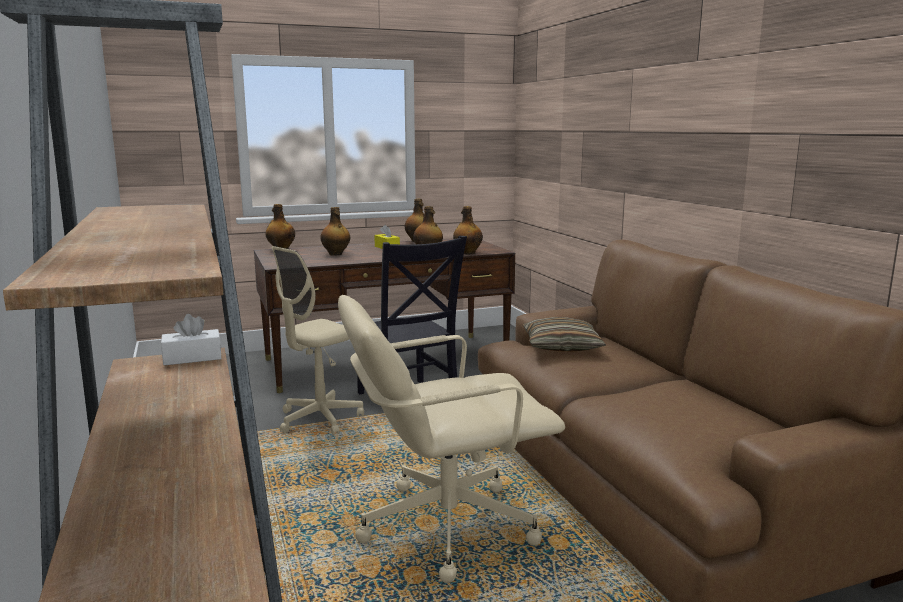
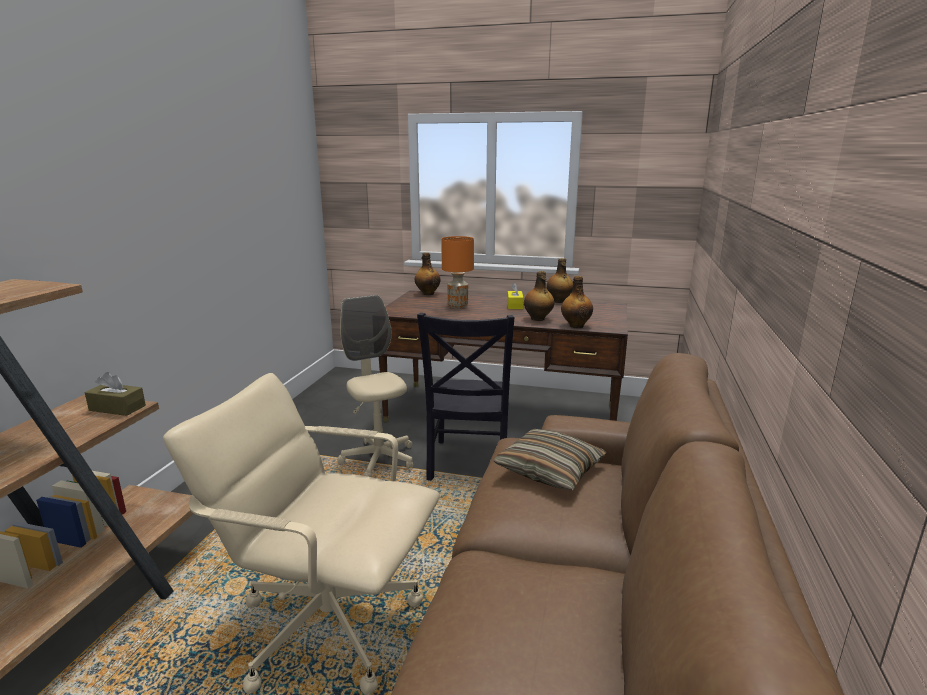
camera: 35 degrees right, 5 degrees up
(192, 358) = (117, 408): white tissue box -> brown tissue box
(319, 419) = (379, 459): beige office chair -> beige office chair turned 75 degrees clockwise
(335, 254) = (457, 306): bottle -> orange table lamp

